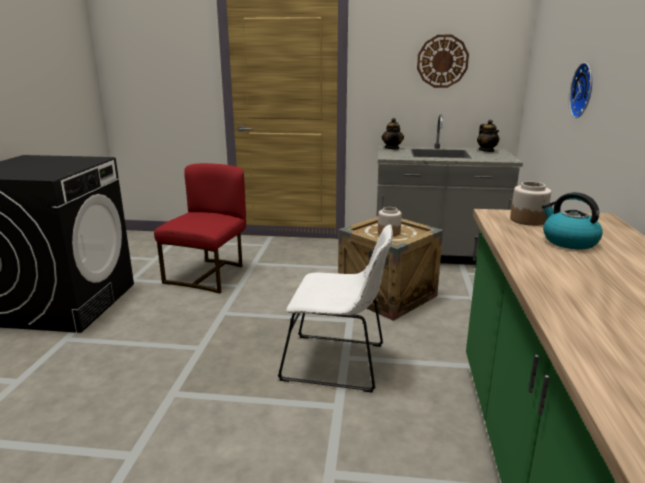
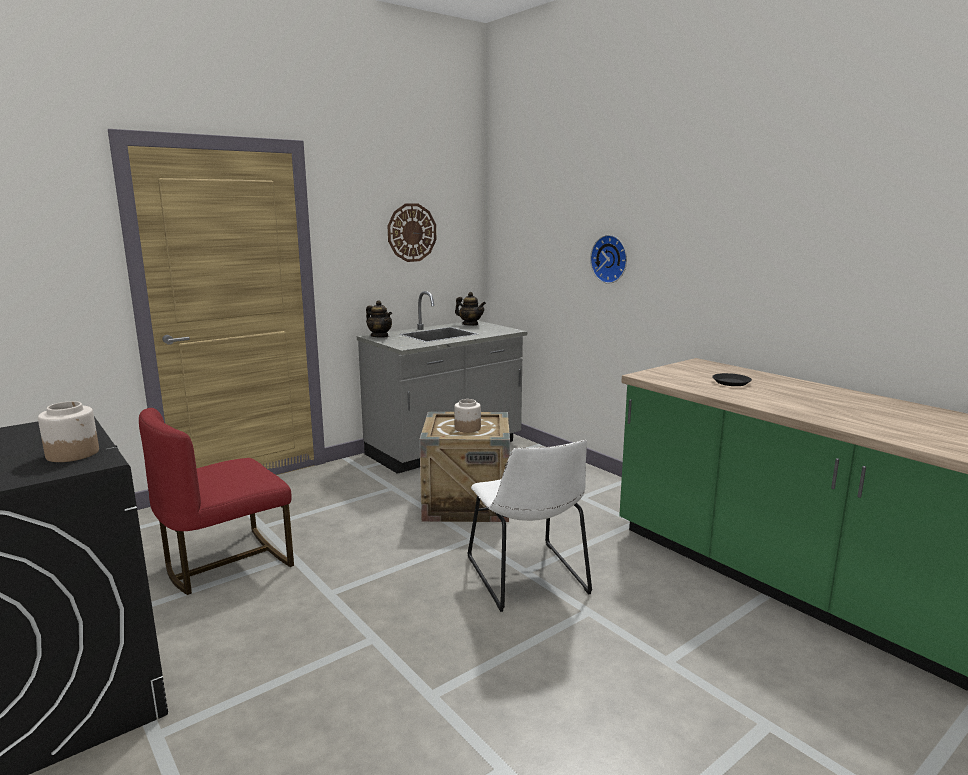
camera: 45 degrees left, 5 degrees down
(208, 275) = (226, 562): red chair -> red chair turned 105 degrees counterclockwise
(338, 363) = (528, 578): white chair -> white chair turned 105 degrees clockwise
(528, 220) = (675, 374): jar -> jar (73, 453)
(568, 241) = (731, 382): kettle -> black plate

